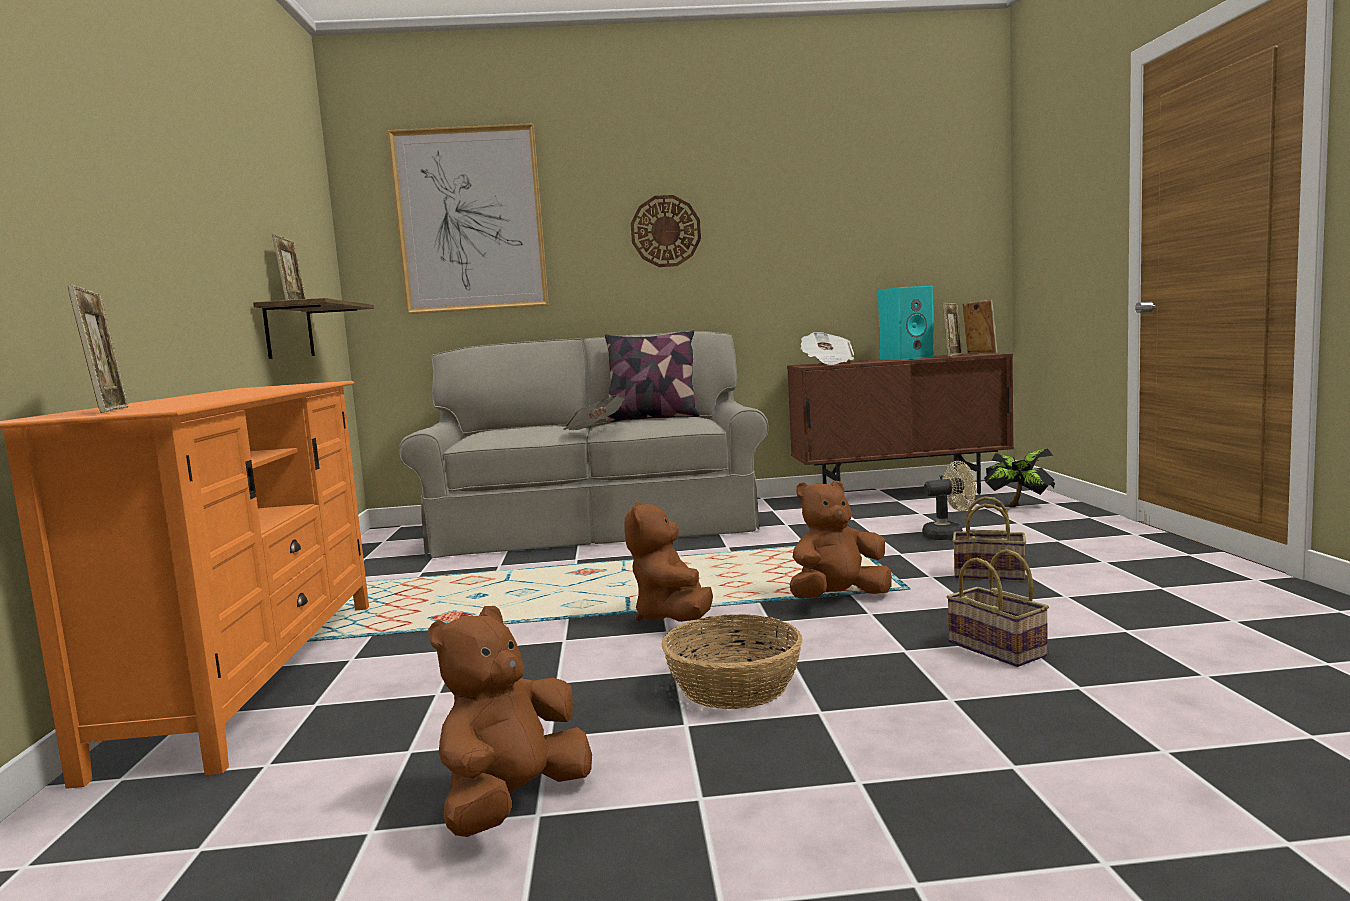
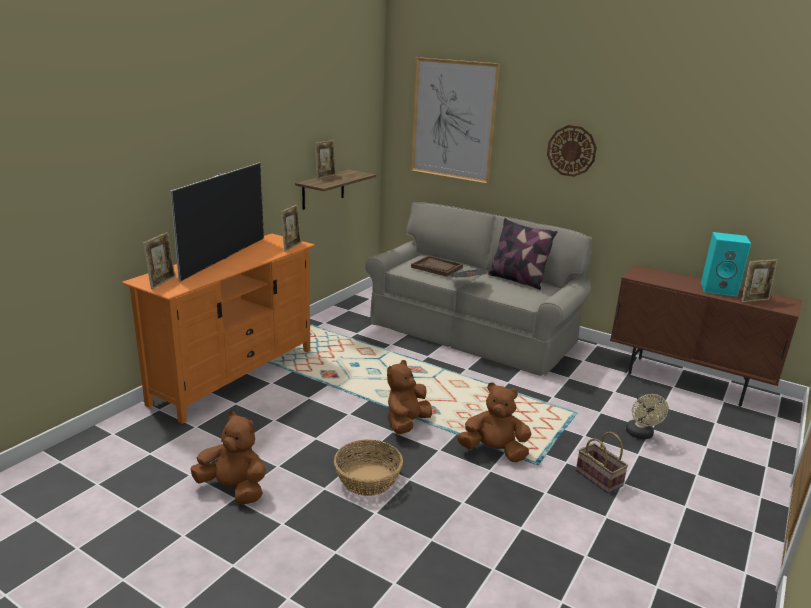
camera: 35 degrees right, 15 degrees up
(201, 396) = (224, 258): none -> television
(513, 803) = (233, 489): brown plush toy -> brown plush toy turned 45 degrees clockwise
(524, 430) = (437, 267): none -> brown tray
(827, 363) = (655, 275): newspaper -> none
(949, 535) = (641, 435): beige fan -> beige fan turned 60 degrees clockwise
(980, 353) = (780, 305): picture frame -> picture frame (291, 247)
(999, 649) = (503, 528): basket -> none
(1020, 507) = (740, 433): potted plant -> none

